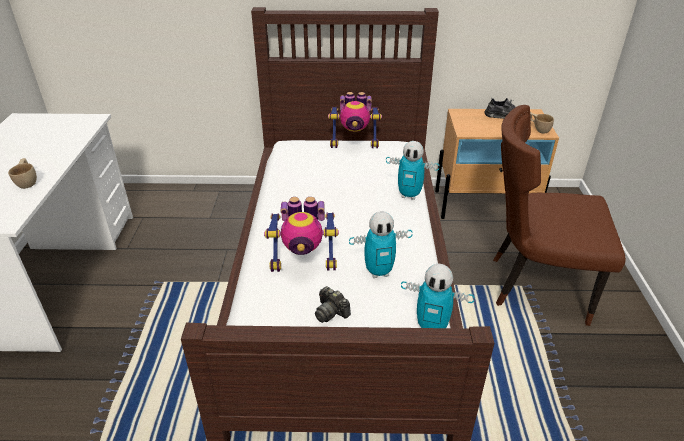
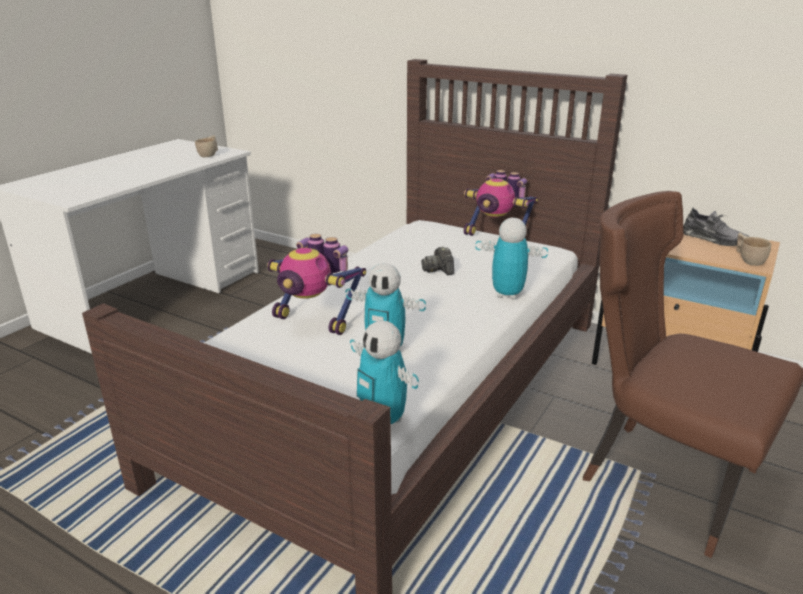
camera: 30 degrees right, 10 degrees down
(28, 181) = (124, 180): beige cup -> beige cup (209, 154)
(331, 312) = (290, 369): camera -> camera (439, 269)
(409, 195) = (507, 295): toy robot -> toy robot turned 150 degrees clockwise

